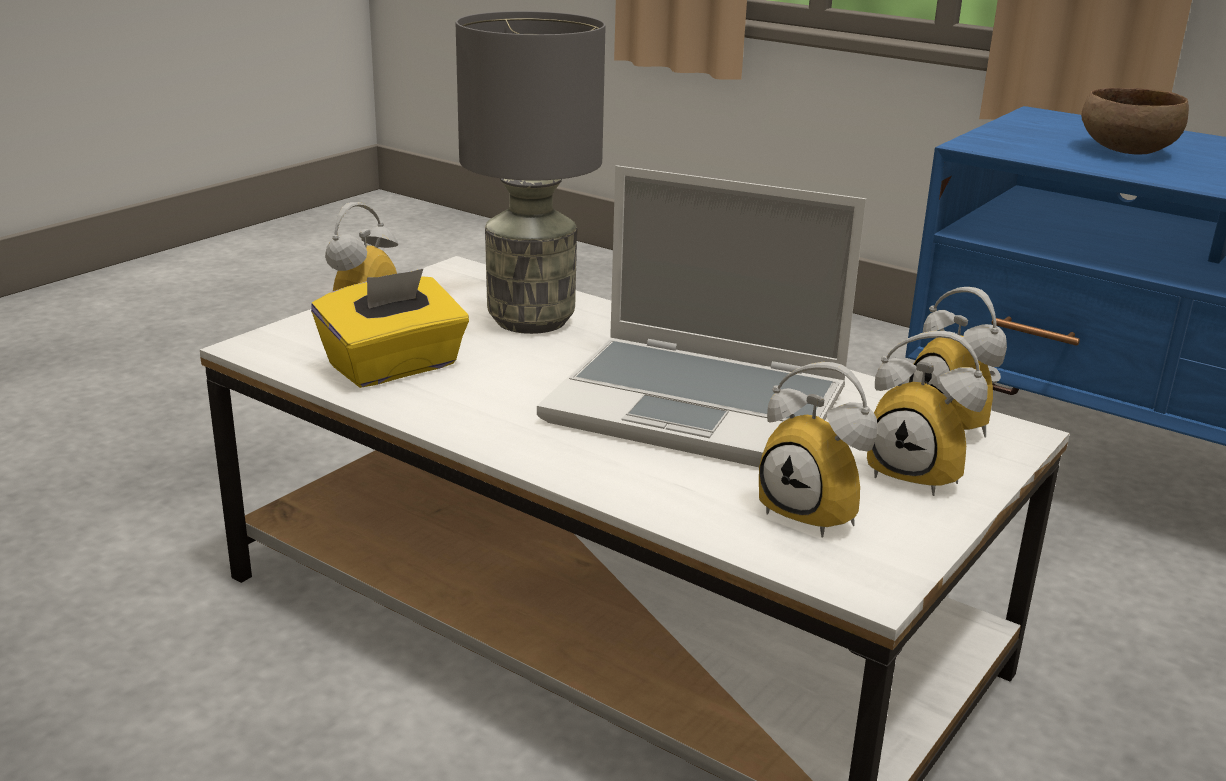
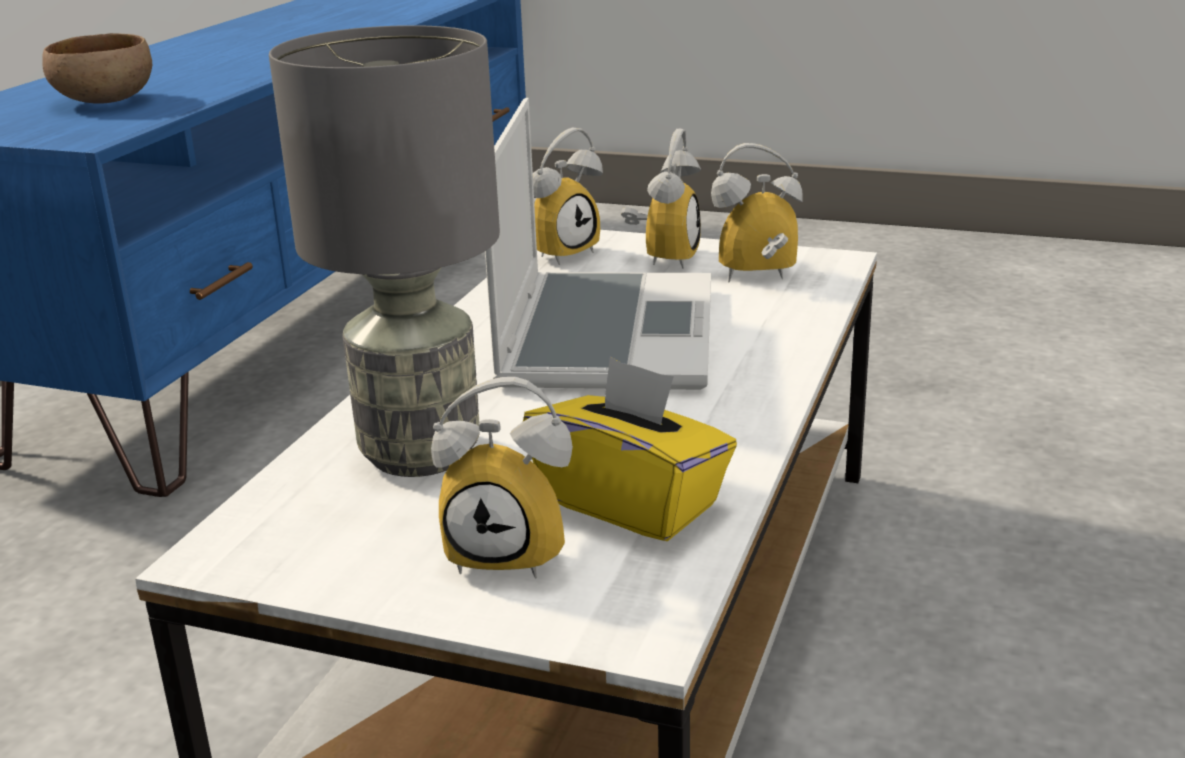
camera: 105 degrees left, 0 degrees up
(818, 513) = (757, 279): alarm clock -> alarm clock turned 120 degrees counterclockwise

